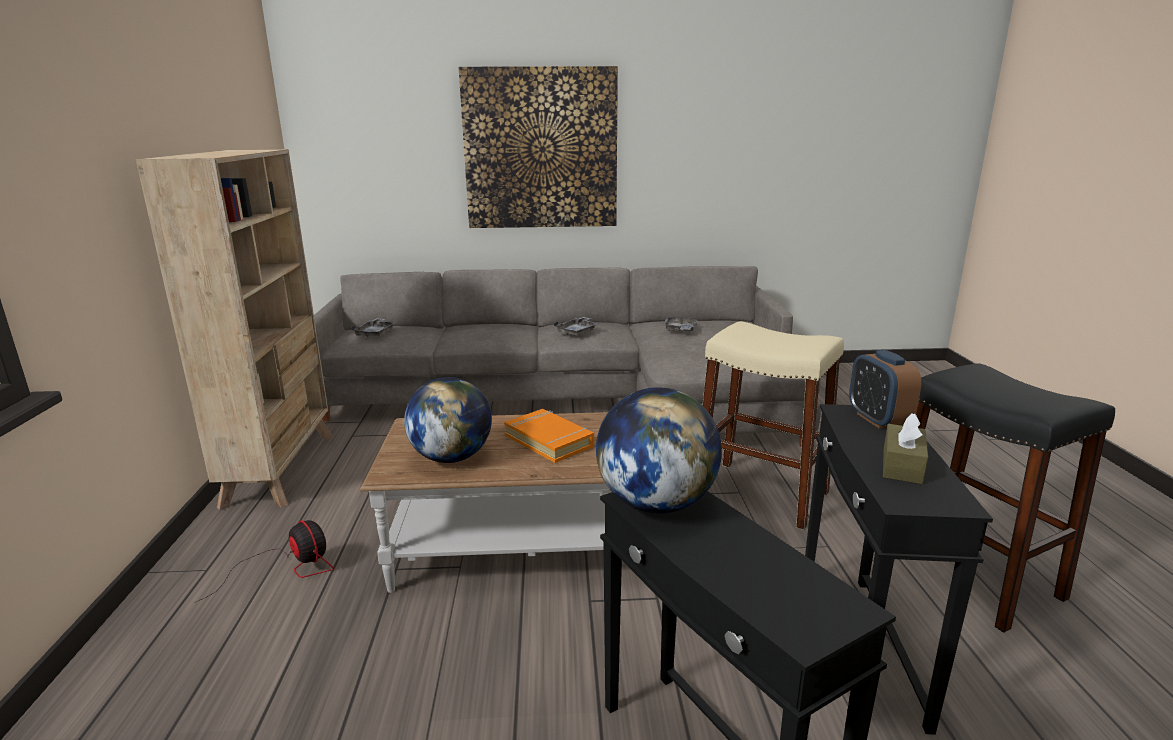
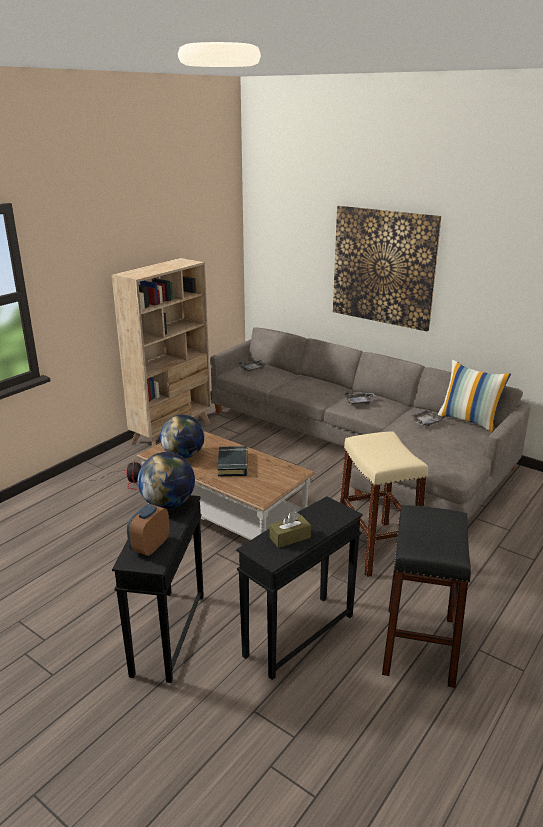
camera: 40 degrees right, 5 degrees up
(549, 441) = (233, 464): orange book -> black book
(710, 319) = (469, 420): none -> pillow
(878, 419) = (333, 515): alarm clock -> alarm clock (150, 547)

